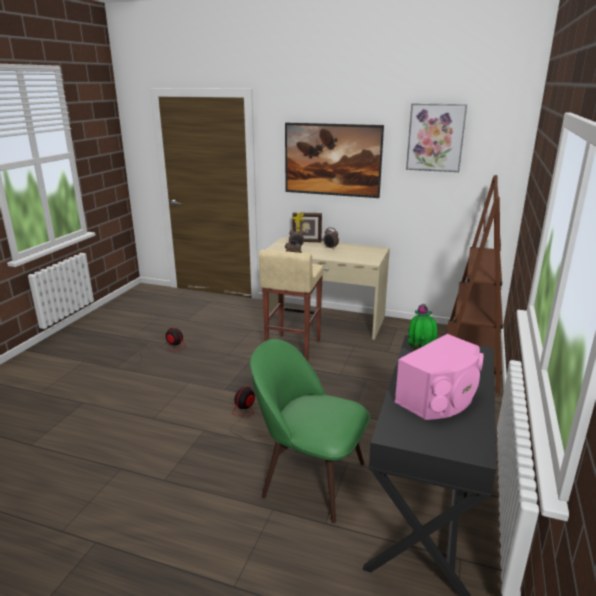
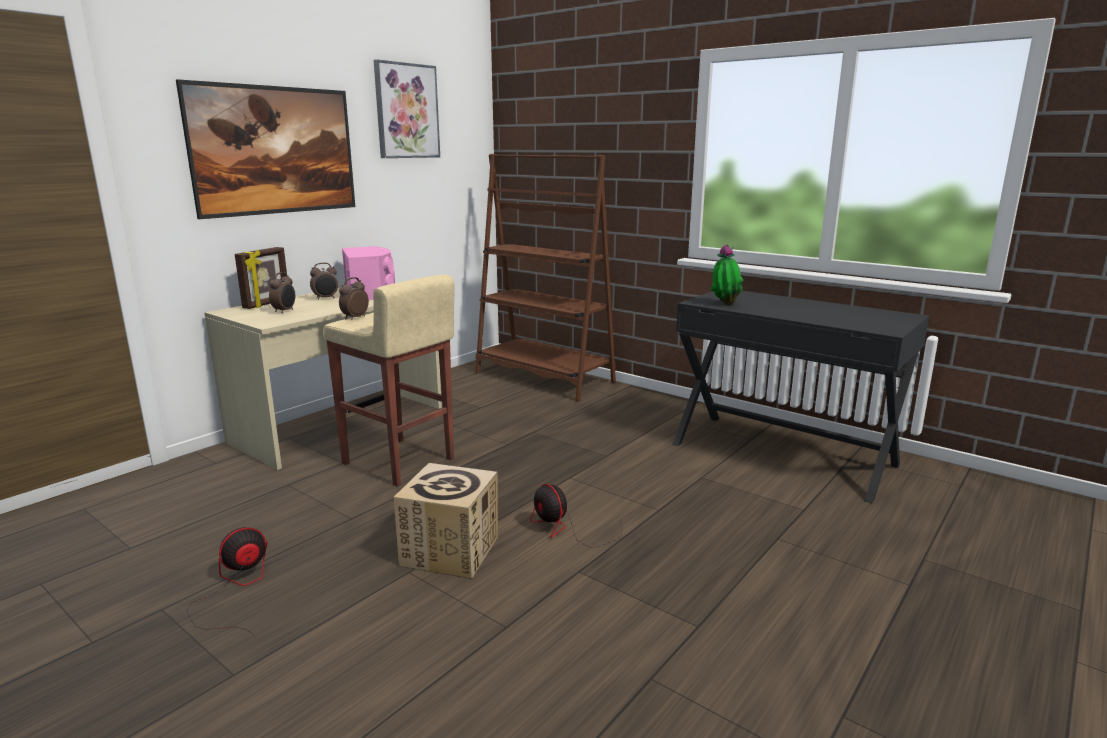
camera: 70 degrees left, 5 degrees down
(210, 388) = (450, 551): none -> cardboard box
(310, 478) = (723, 504): green chair -> none
(440, 398) = (819, 311): pink speaker -> pink speaker (370, 292)

